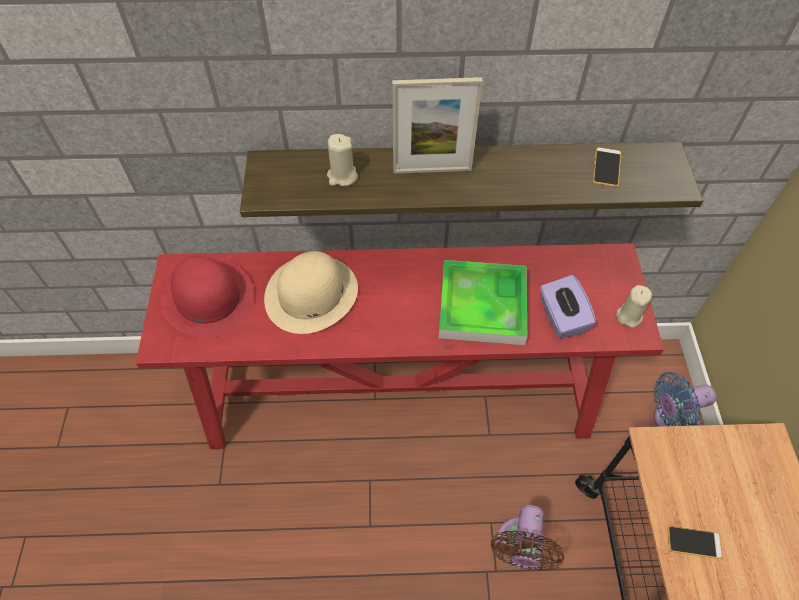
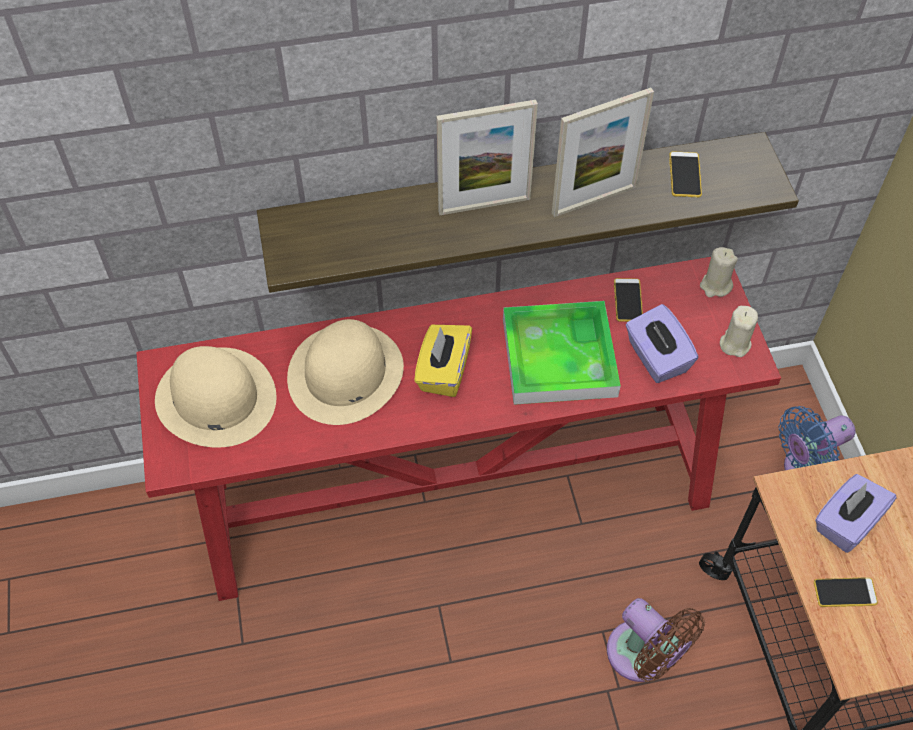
camera: 10 degrees left, 0 degrees up
(207, 298) = (215, 398): red hat -> beige hat
(342, 176) = (379, 227): beige candle -> beige candle (715, 286)
(387, 304) = (443, 372): none -> yellow tissue box
(519, 549) = (643, 657): brown fan -> brown fan turned 45 degrees counterclockwise
(525, 178) = (594, 200): none -> picture frame
(546, 268) = (628, 300): none -> phone
(702, 480) = (846, 523): none -> purple tissue box

